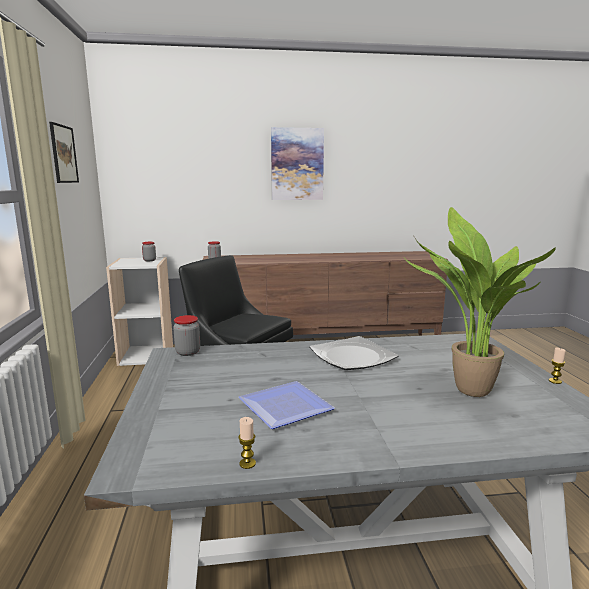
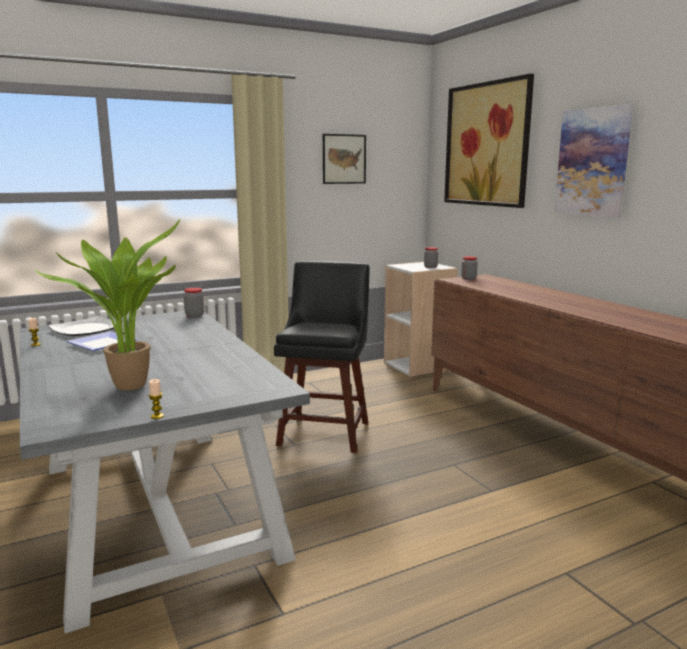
camera: 70 degrees right, 0 degrees up
(187, 148) = (487, 144): none -> picture
(351, 356) = (202, 350): plate -> plate (86, 329)

